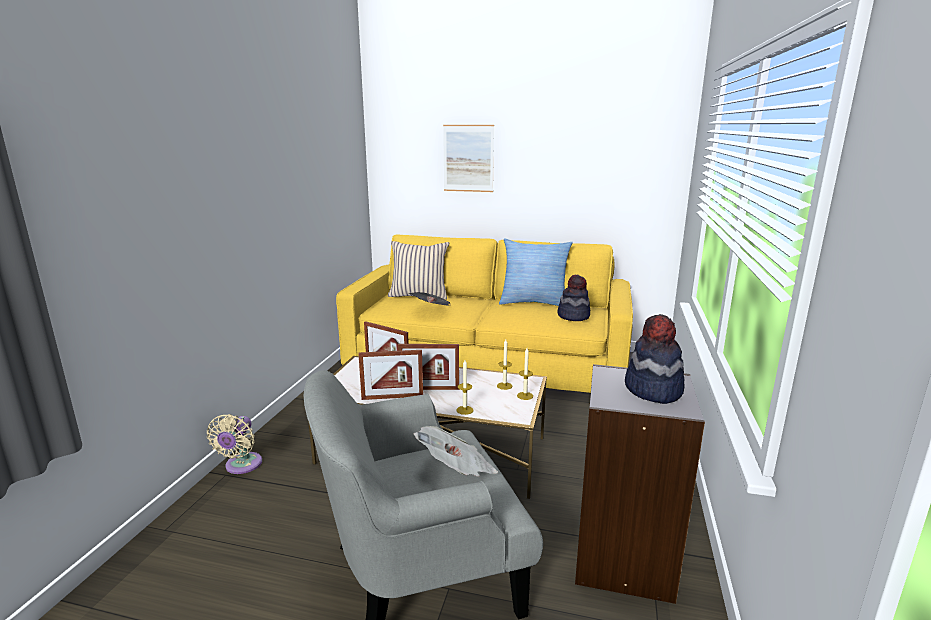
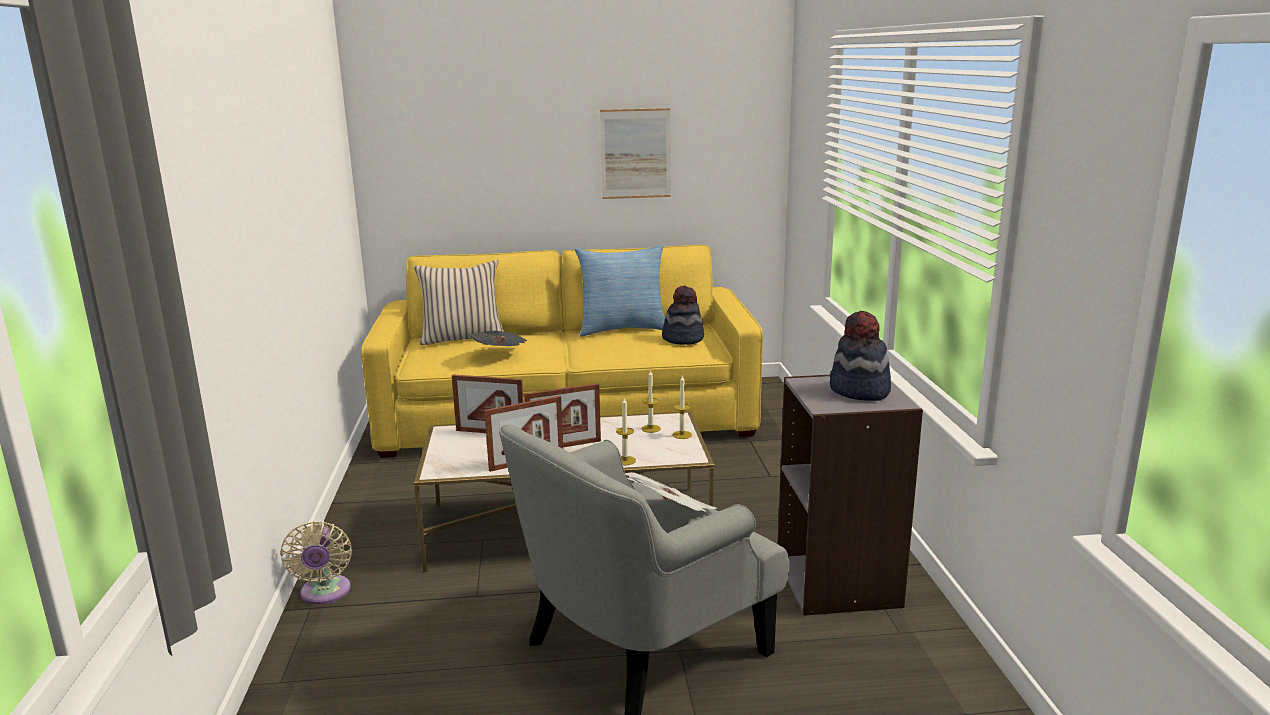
camera: 20 degrees left, 0 degrees up
(468, 158) = (505, 143): picture -> picture (635, 154)

